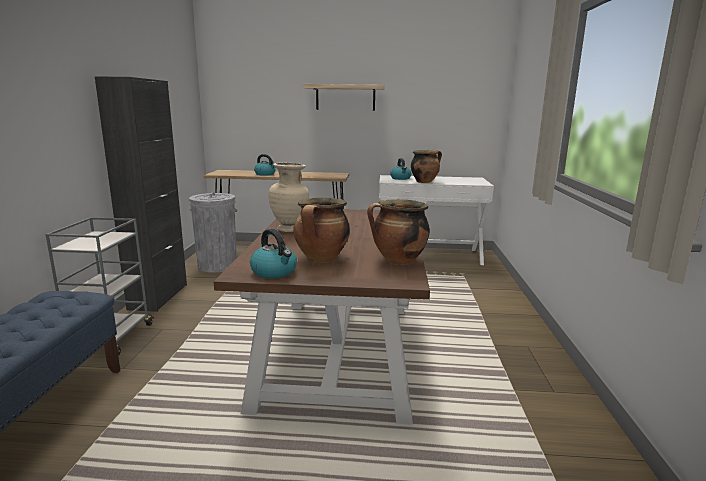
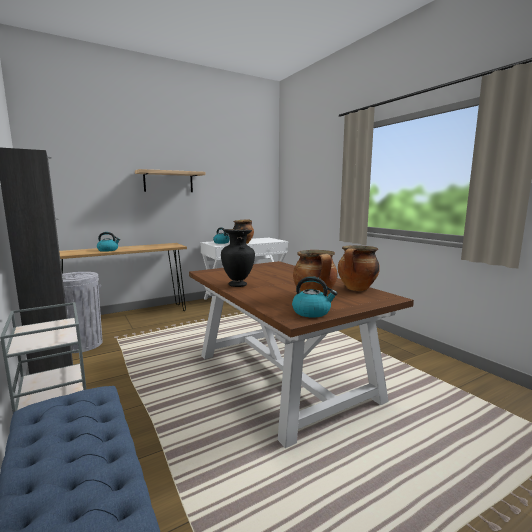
camera: 35 degrees left, 5 degrees down
(289, 230) = (238, 285): beige vase -> black vase

